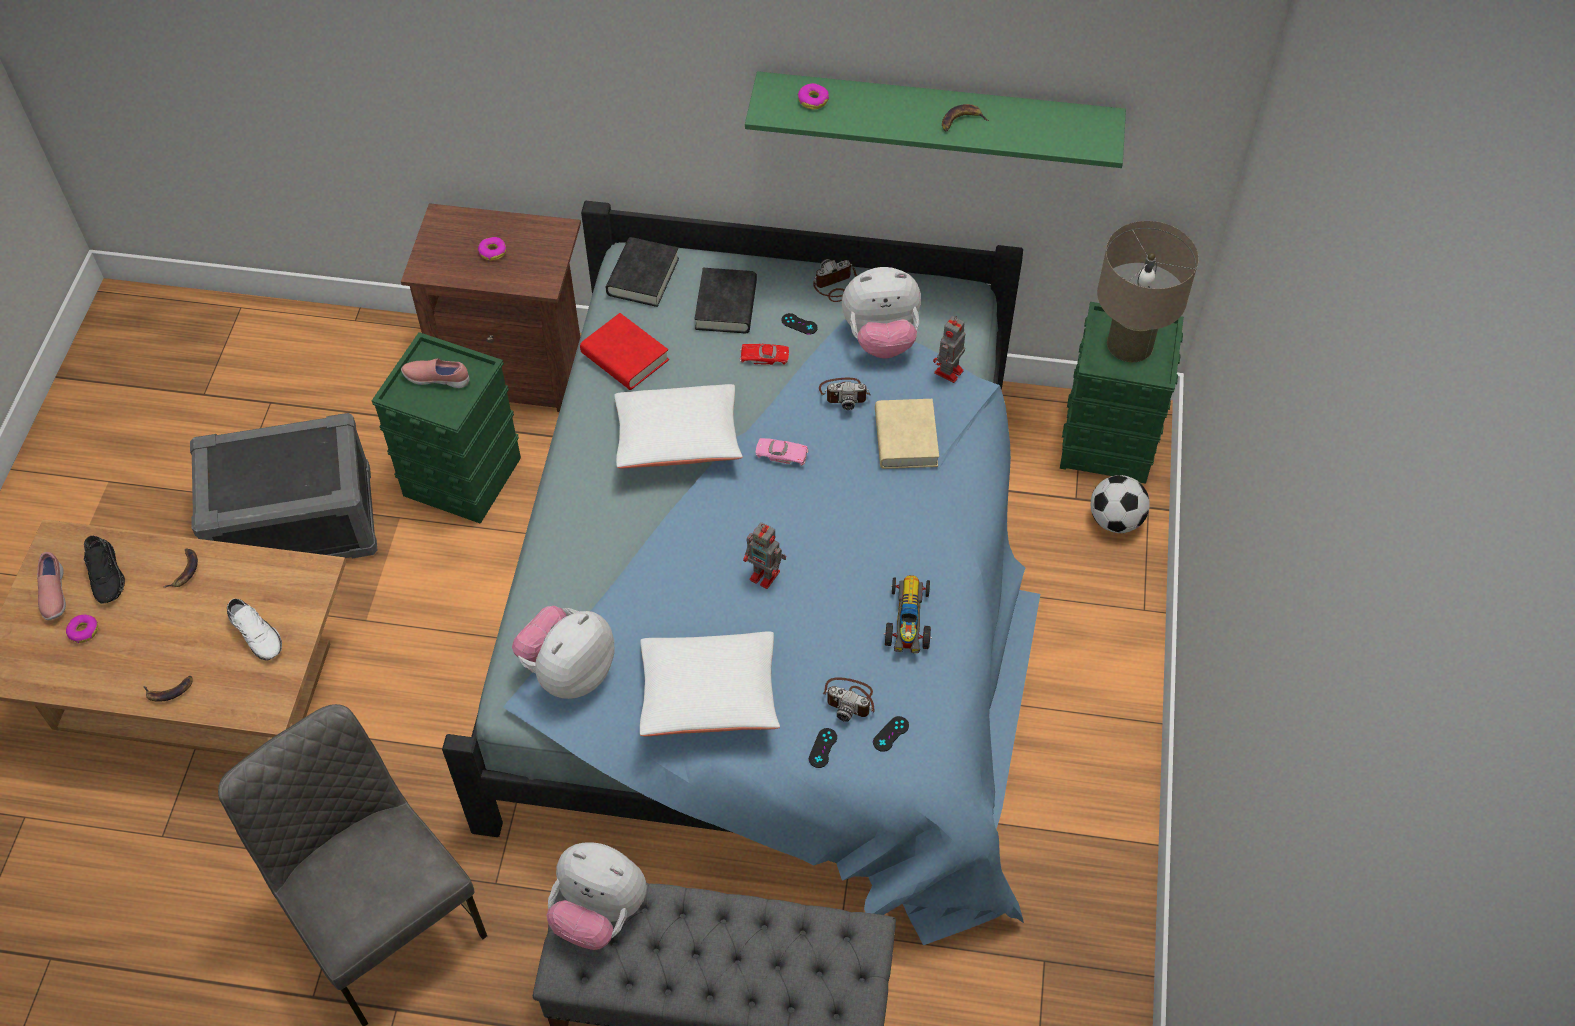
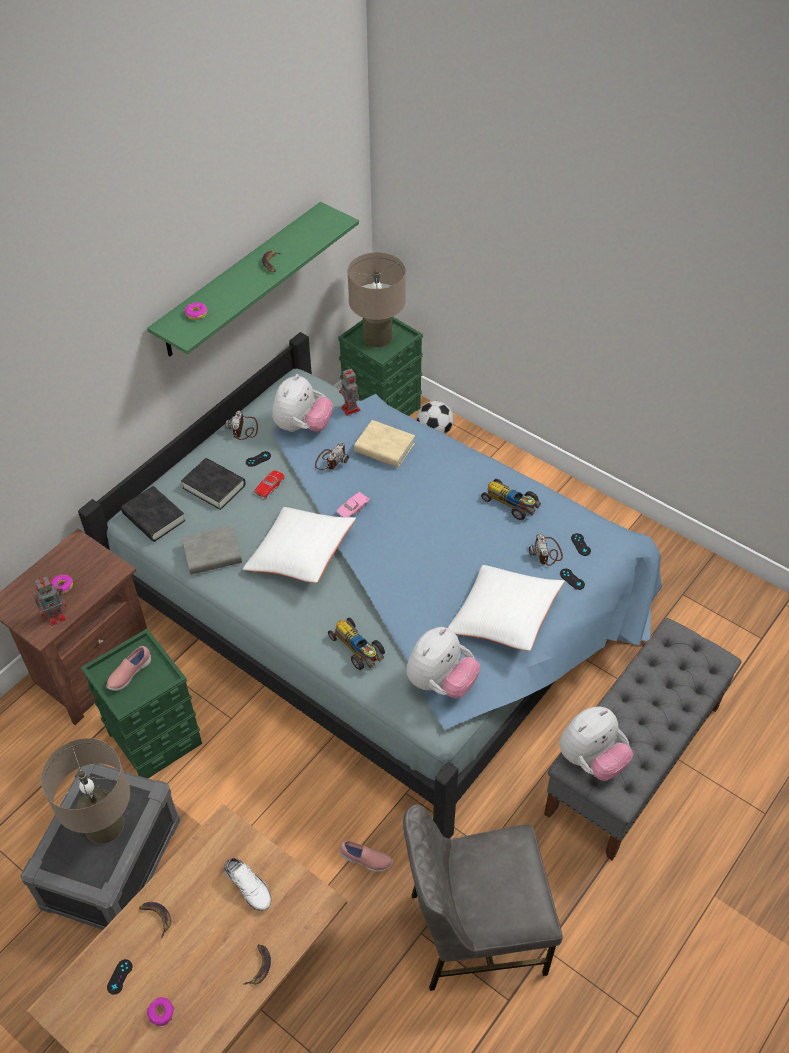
camera: 60 degrees left, 5 degrees down
(54, 594) = (109, 1025): pink shoe -> pink shoe (366, 860)
(107, 575) = (119, 977): black shoe -> black game controller
(257, 633) = (249, 885): white shoe -> white shoe turned 60 degrees clockwise
(281, 473) = (104, 825): none -> beige table lamp
(569, 671) = (441, 682): plush toy -> plush toy turned 120 degrees counterclockwise
(573, 565) = (357, 649): none -> toy car
(625, 357) = (212, 554): red book -> grey book
(766, 576) = (436, 553): toy robot -> toy robot (57, 615)
(850, 699) = (547, 552): camera -> camera turned 120 degrees clockwise

